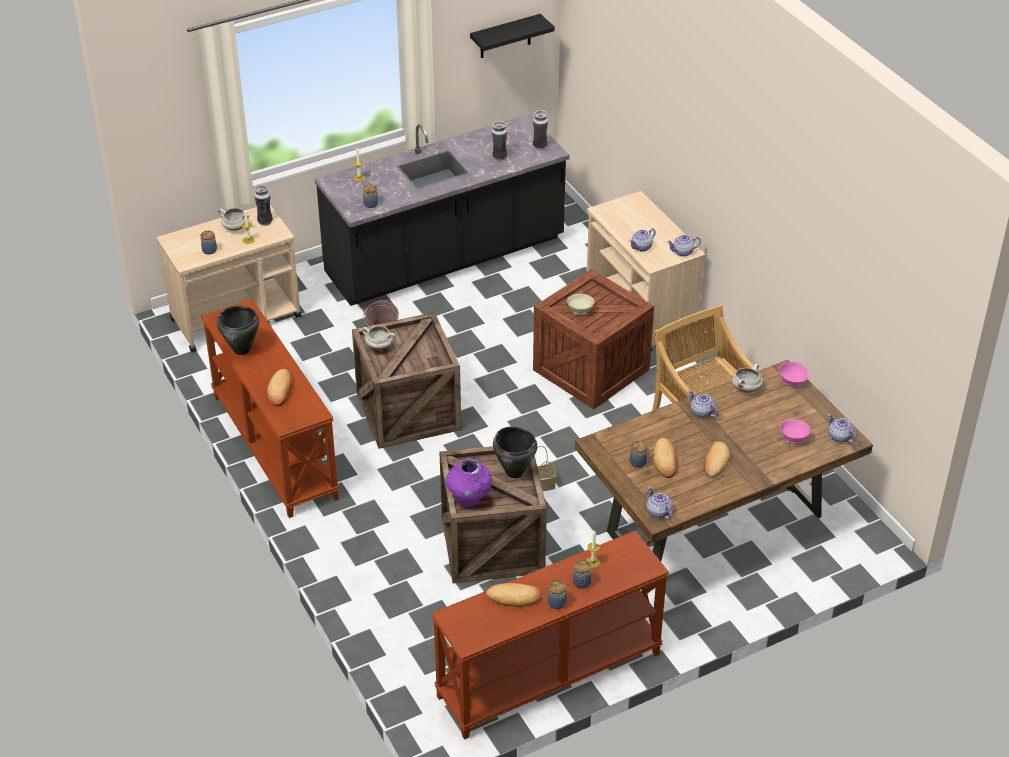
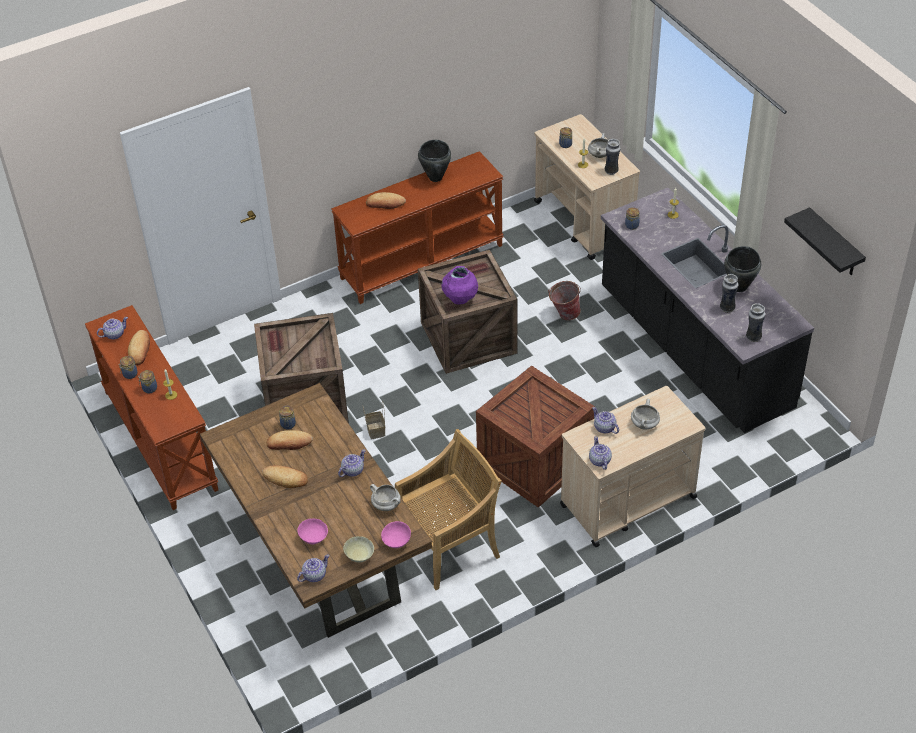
camera: 90 degrees right, 5 degrees up
(380, 346) = (472, 270): white cooking pot -> white cooking pot (645, 424)
(469, 499) = (279, 336): purple vase -> purple vase (460, 300)
(514, 472) = (310, 362): black cooking pot -> black cooking pot (739, 287)
(580, 311) = (529, 400): beige bowl -> beige bowl (359, 557)
(658, 512) = (224, 438): teapot -> teapot (114, 334)

